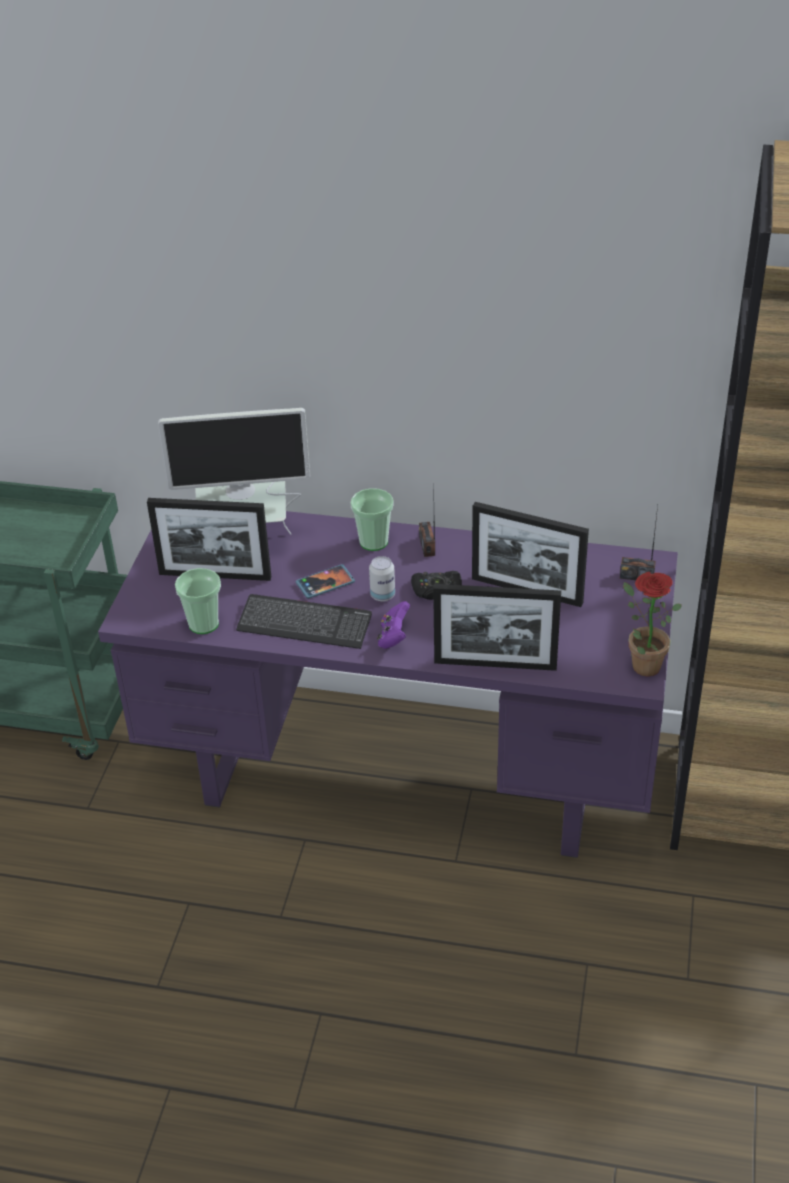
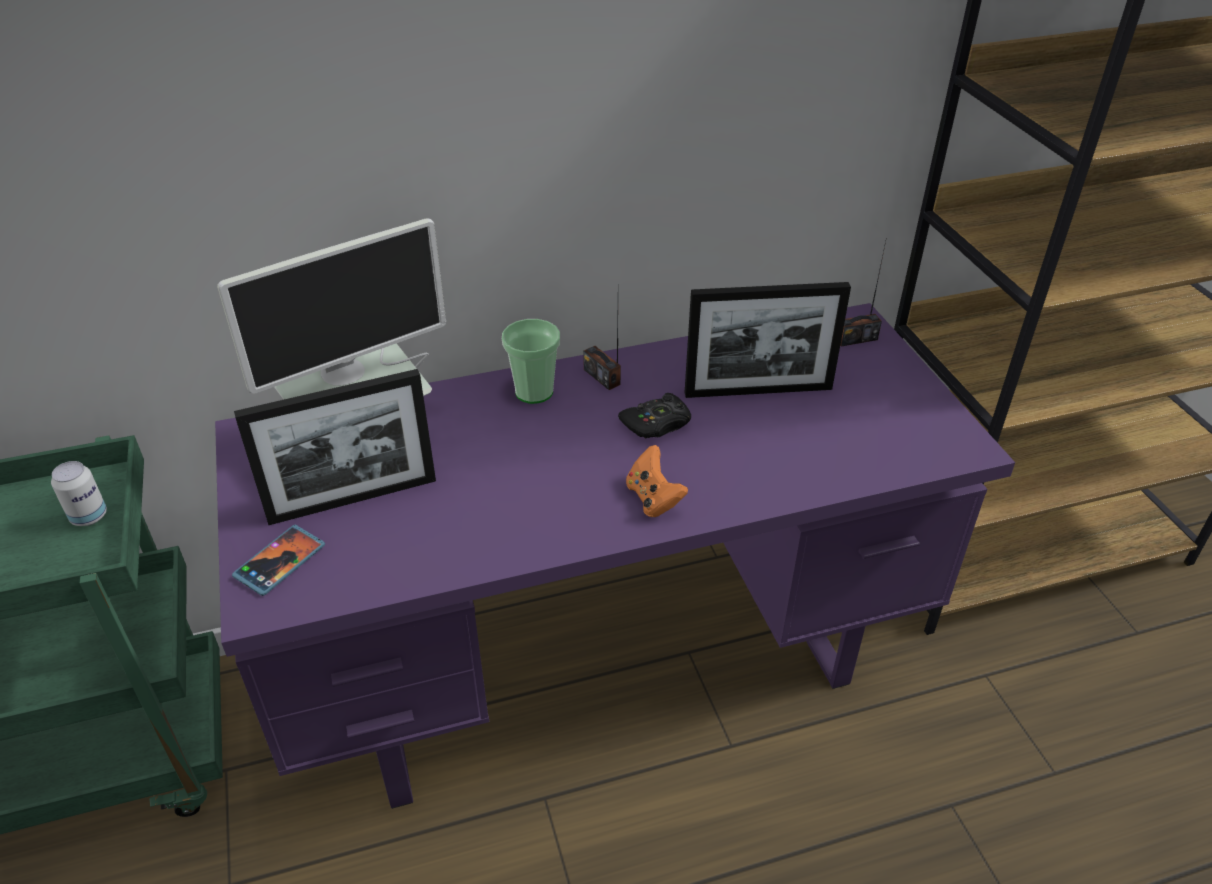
camera: 30 degrees left, 0 degrees up
(203, 624) = (382, 572): cup -> none
(304, 624) = (525, 522): keyboard -> none
(325, 583) = (512, 460): phone -> phone (280, 562)
(382, 595) = (597, 451): can -> can (89, 516)
(393, 637) = (653, 498): purple game controller -> orange game controller
(495, 664) = (801, 488): picture frame -> none
(640, 664) = (953, 430): potted plant -> none

